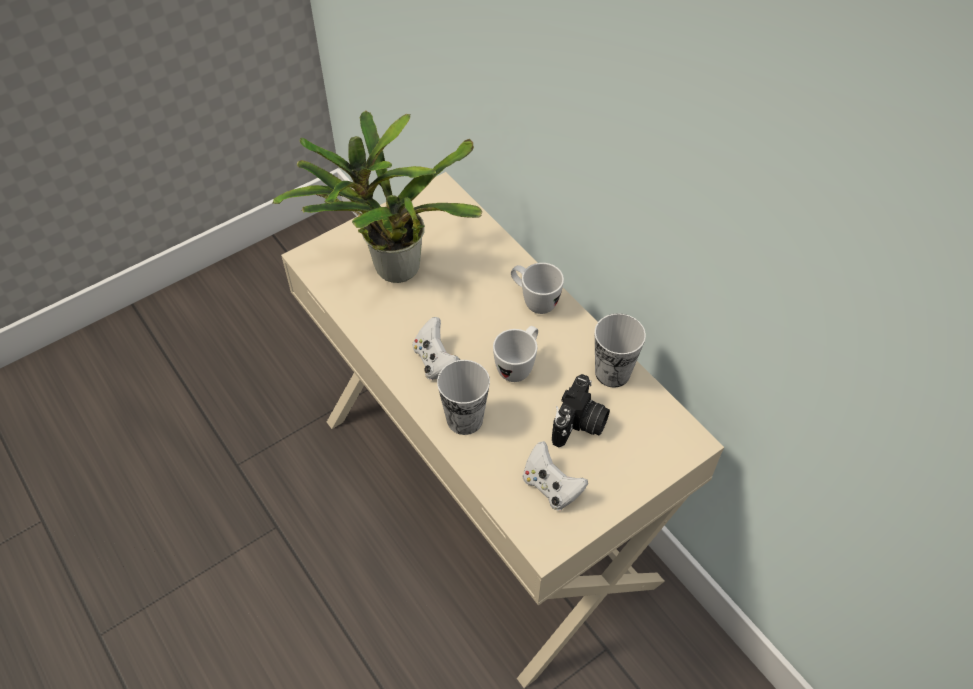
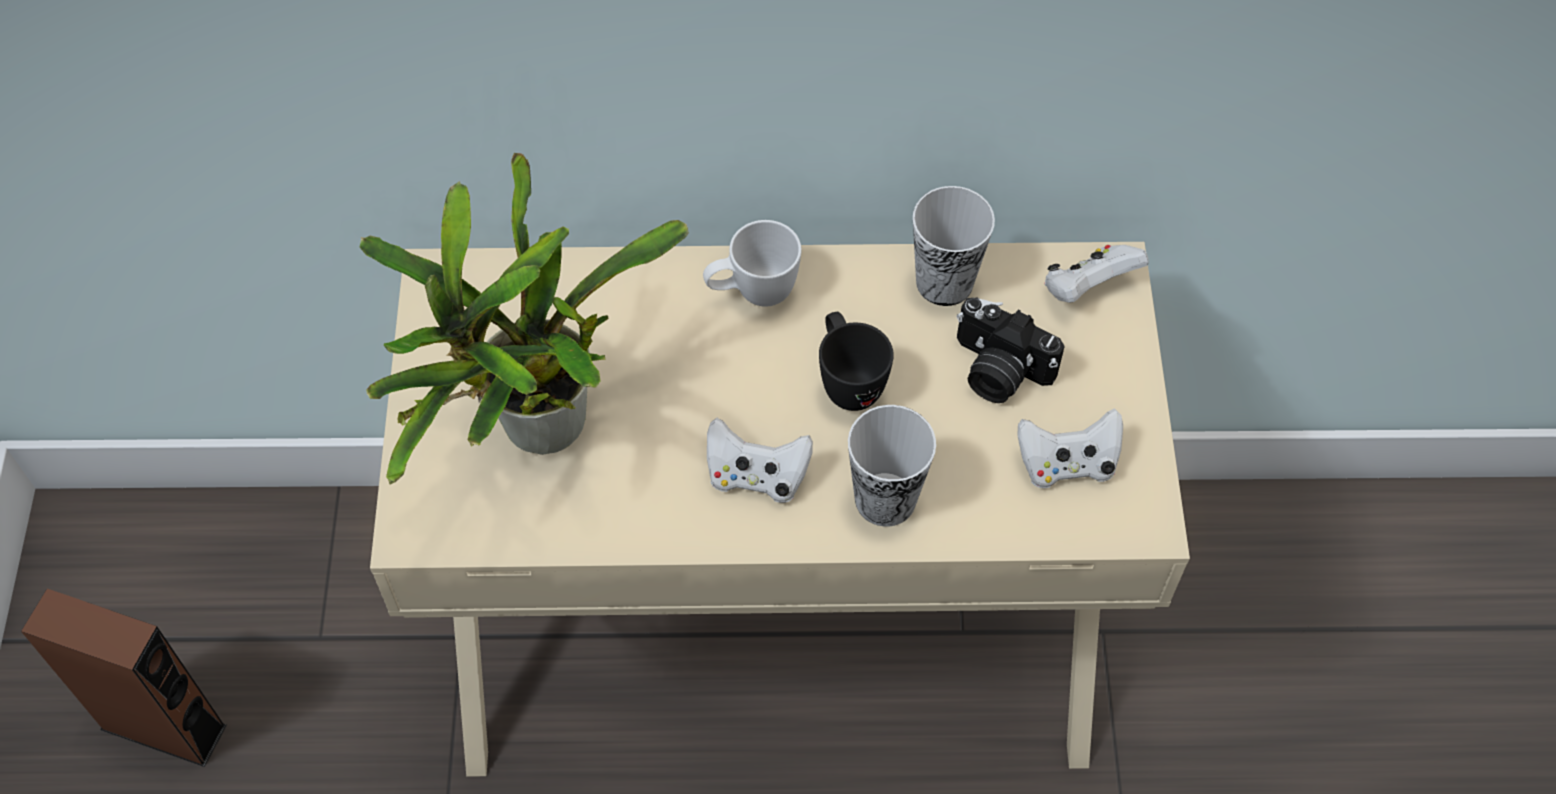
camera: 55 degrees left, 5 degrees up
(274, 306) = (164, 727): none -> brown speaker
(518, 366) = (847, 381): white mug -> black mug
(580, 424) = (997, 371): camera -> camera turned 150 degrees clockwise
(668, 437) = (1087, 288): none -> white game controller

